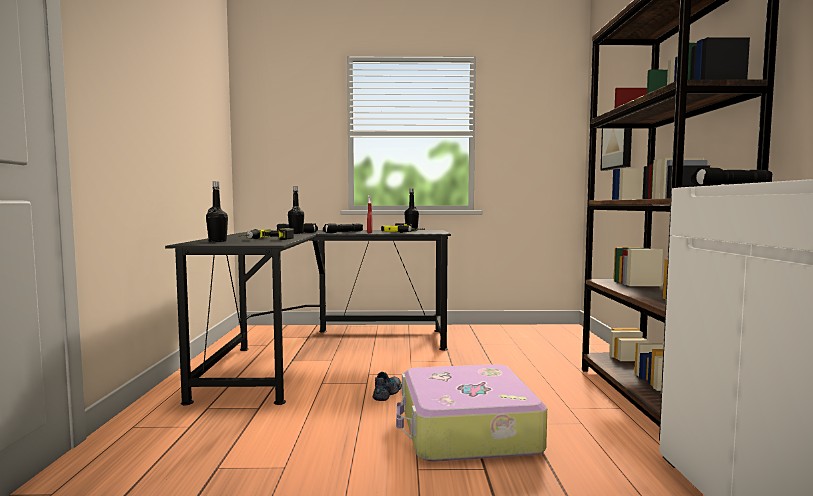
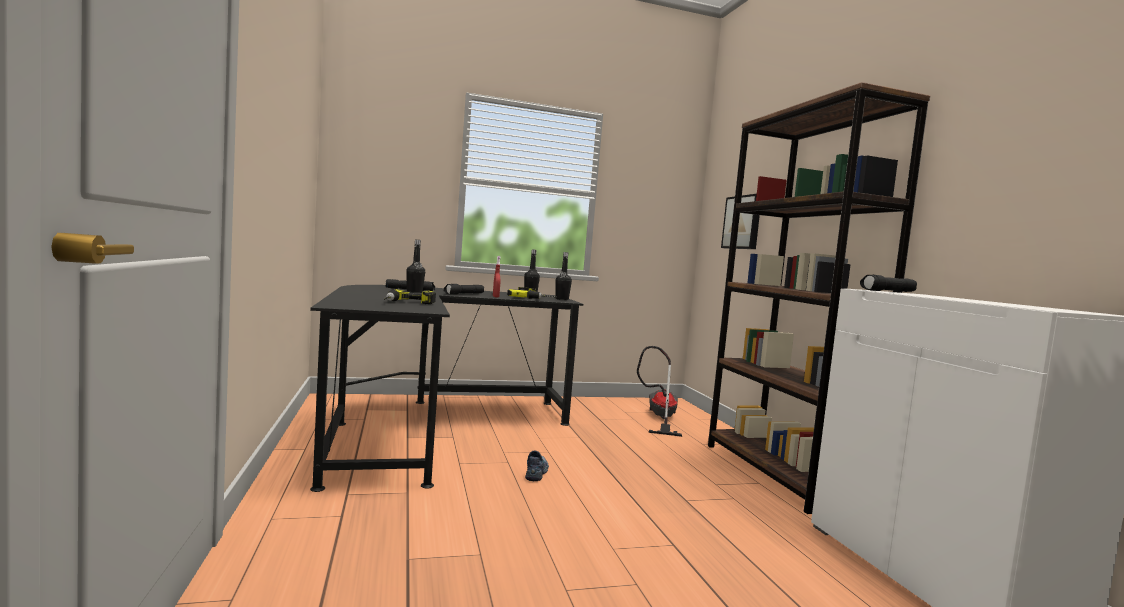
camera: 15 degrees left, 0 degrees up
(217, 241) = (356, 303): black bottle -> black bottle (562, 299)
(466, 430) = (636, 509): suitcase -> none
(544, 343) = (659, 418): none -> vacuum cleaner

